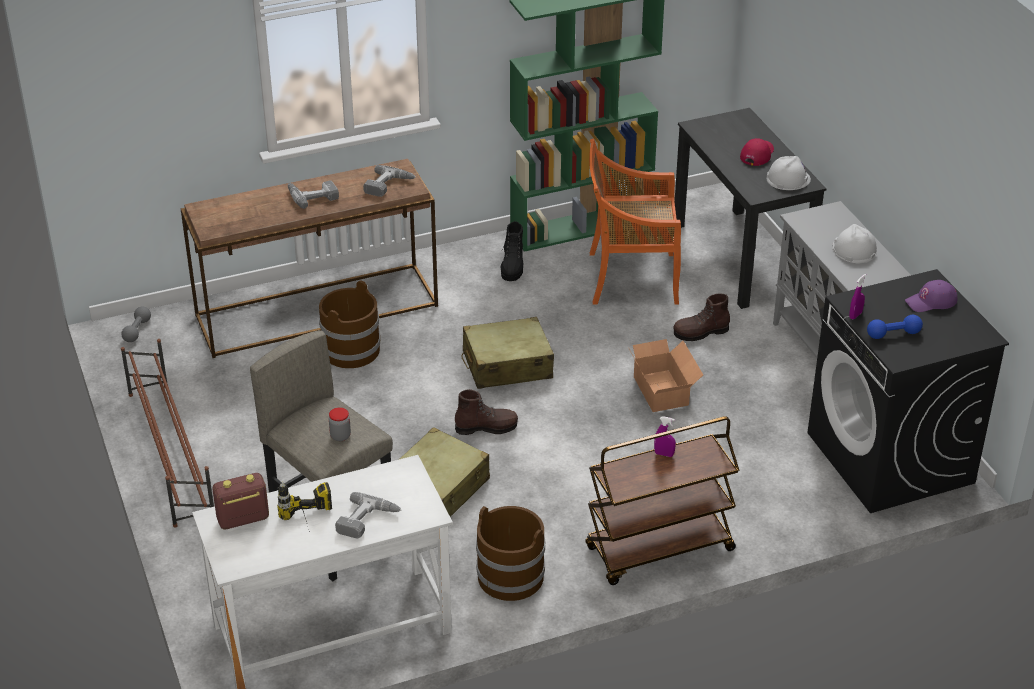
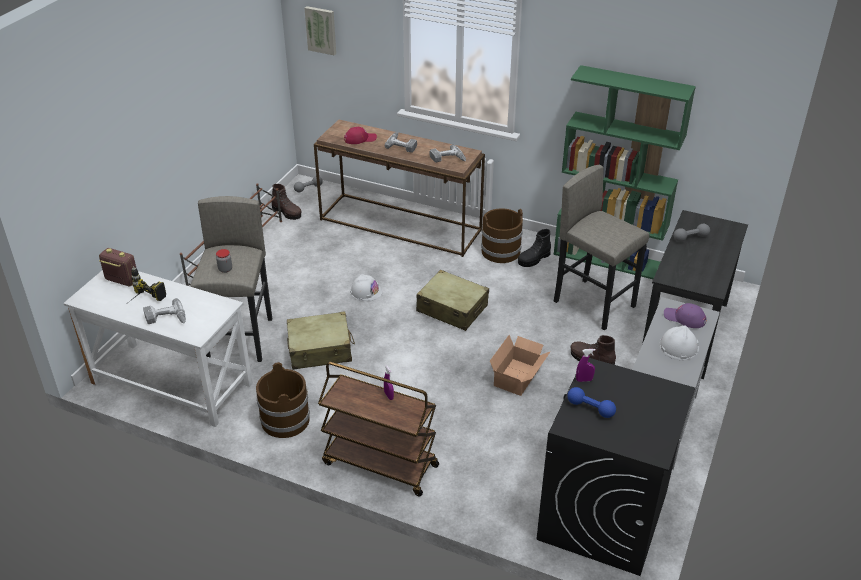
camera: 45 degrees right, 0 degrees up
(122, 87) = (321, 30): none -> picture
(351, 350) = (387, 253): brown bucket -> brown bucket (501, 251)
(486, 427) = (392, 334): brown boot -> brown boot (287, 213)
(630, 278) = (594, 304): orange chair -> grey stool
(723, 146) = (690, 238): none -> grey dumbbell
(757, 154) = (706, 254): red cap -> red cap (360, 139)
(788, 179) = (705, 279): white hard hat -> white hard hat (366, 291)
(931, 301) = (654, 405): purple cap -> purple cap (684, 318)

